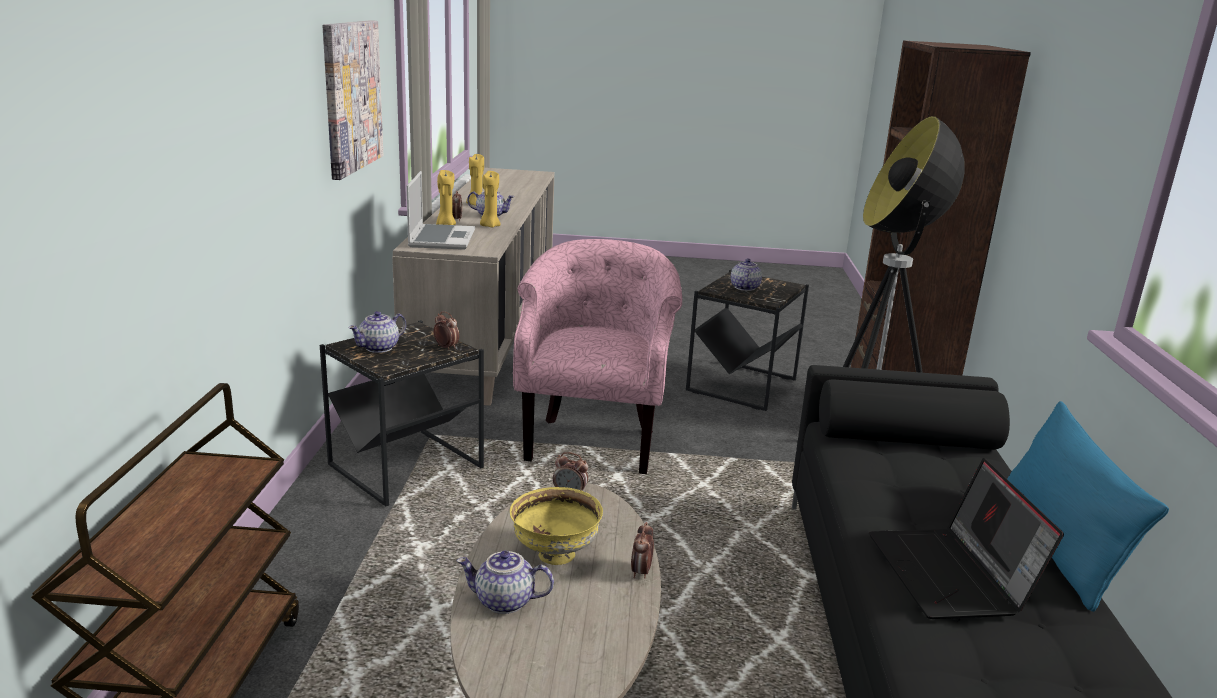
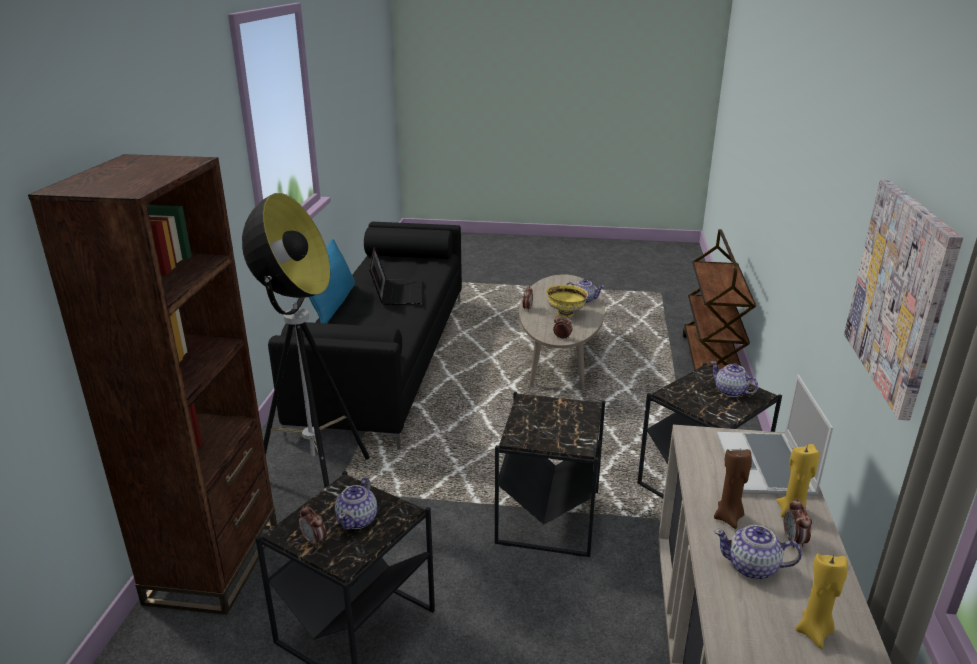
camera: 175 degrees left, 5 degrees up
(379, 348) = (730, 392): teapot -> teapot turned 90 degrees counterclockwise
(446, 347) = (678, 393): alarm clock -> alarm clock (314, 541)
(490, 226) = (729, 517): yellow candle -> brown candle
(593, 442) = (547, 518): pink armchair -> black side table

